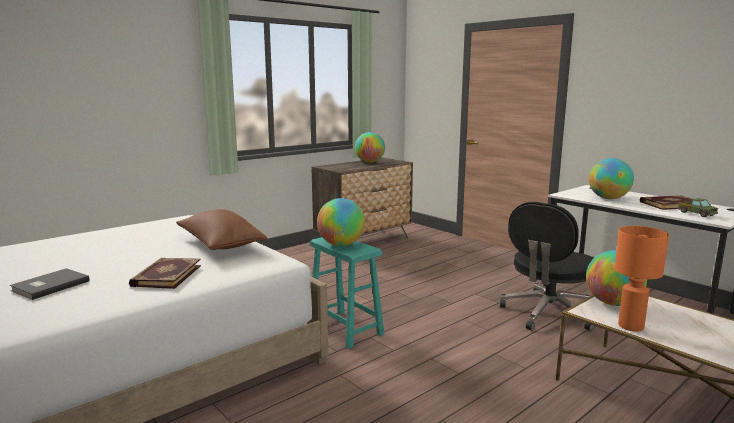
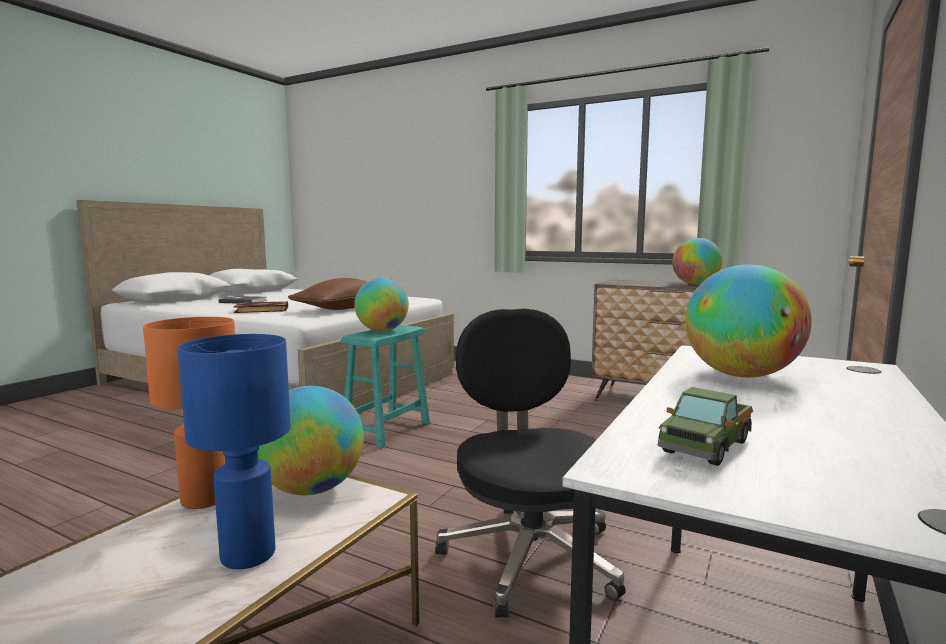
camera: 70 degrees right, 5 degrees down
(547, 314) = (529, 554): black office chair -> black office chair turned 60 degrees clockwise
(670, 204) = (803, 425): book -> none
(681, 315) = (250, 555): none -> blue table lamp

